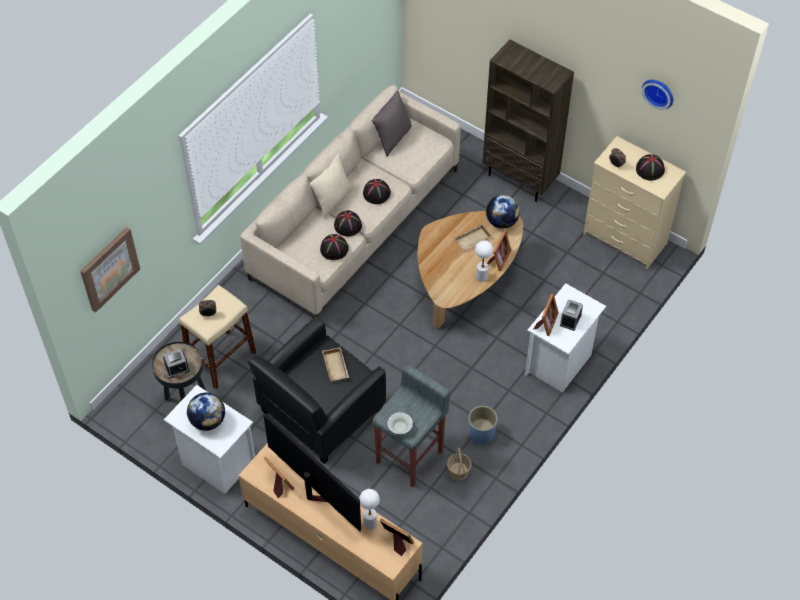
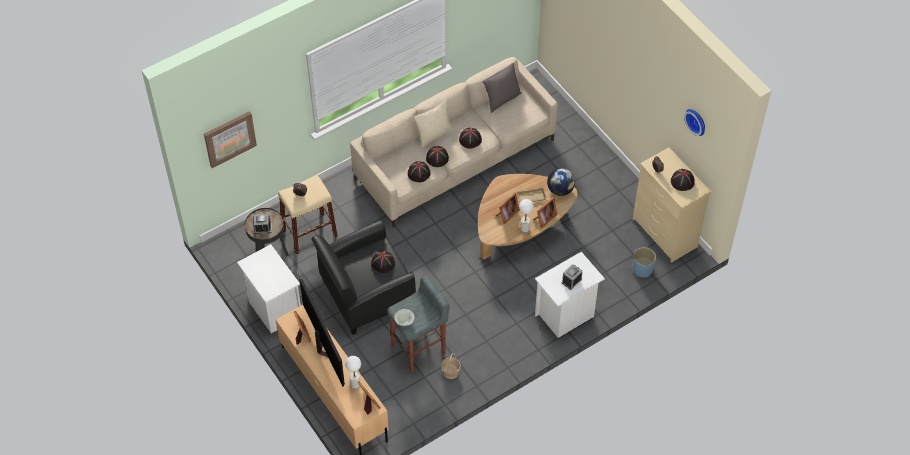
camera: 20 degrees right, 0 degrees up
(208, 421) = (267, 273): globe -> none
(336, 367) = (383, 263): beige tray -> black hat
(481, 432) = (481, 348): blue planter -> blue planter (642, 269)
(520, 179) = (601, 161): brown bookcase -> none
(546, 323) = (551, 277): picture frame -> picture frame (506, 214)

